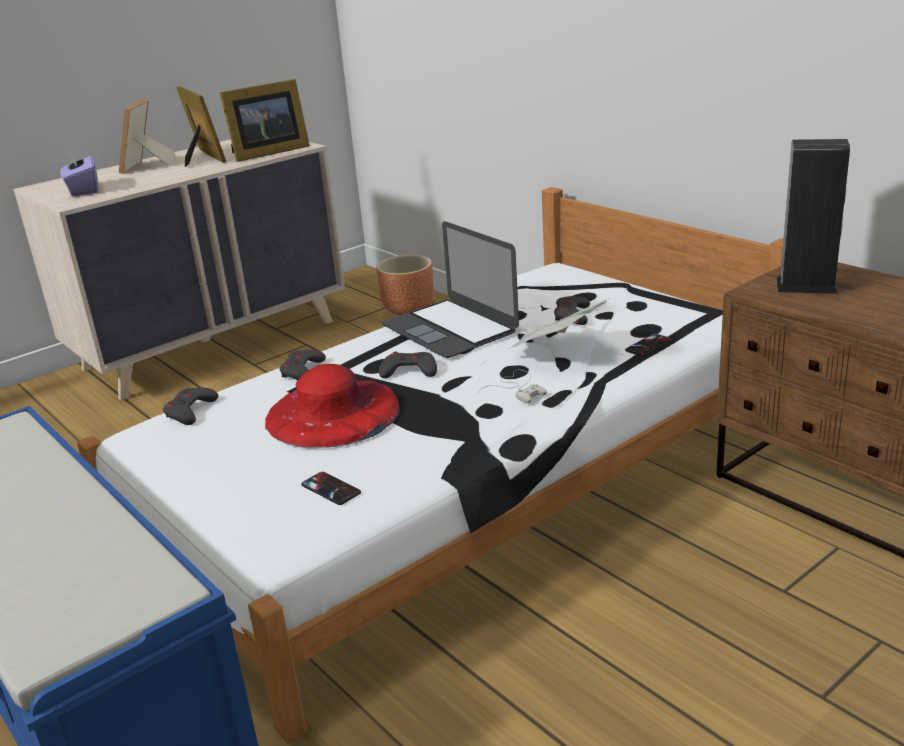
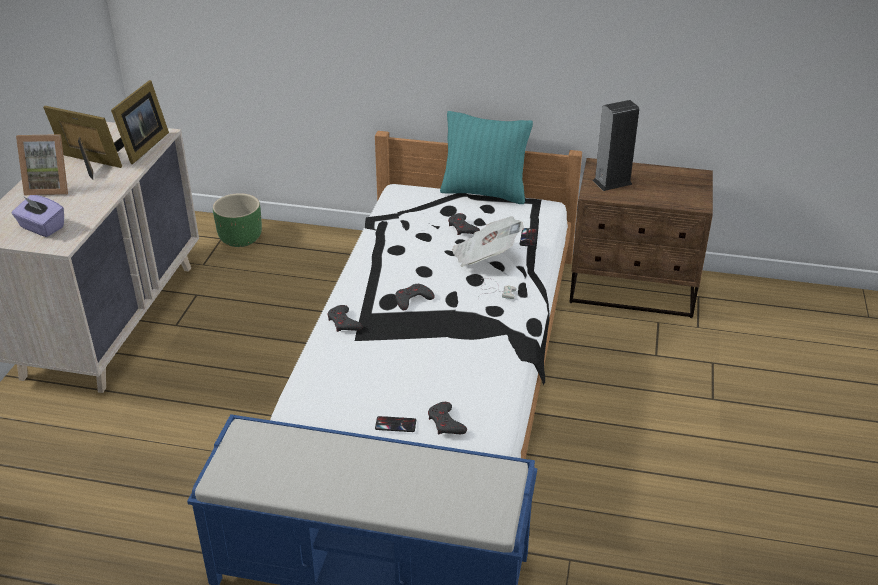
camera: 40 degrees left, 10 degrees up
(146, 167) = (50, 187): picture frame -> picture frame turned 60 degrees counterclockwise
(190, 411) = (311, 377): grey game controller -> grey game controller (446, 423)
(331, 489) = (473, 390): phone -> phone (395, 424)
(333, 412) = (408, 344): red hat -> none
(409, 309) = (241, 239): brown planter -> green planter
(449, 328) = (398, 260): laptop -> none
(655, 289) = (484, 193): none -> turquoise pillow

